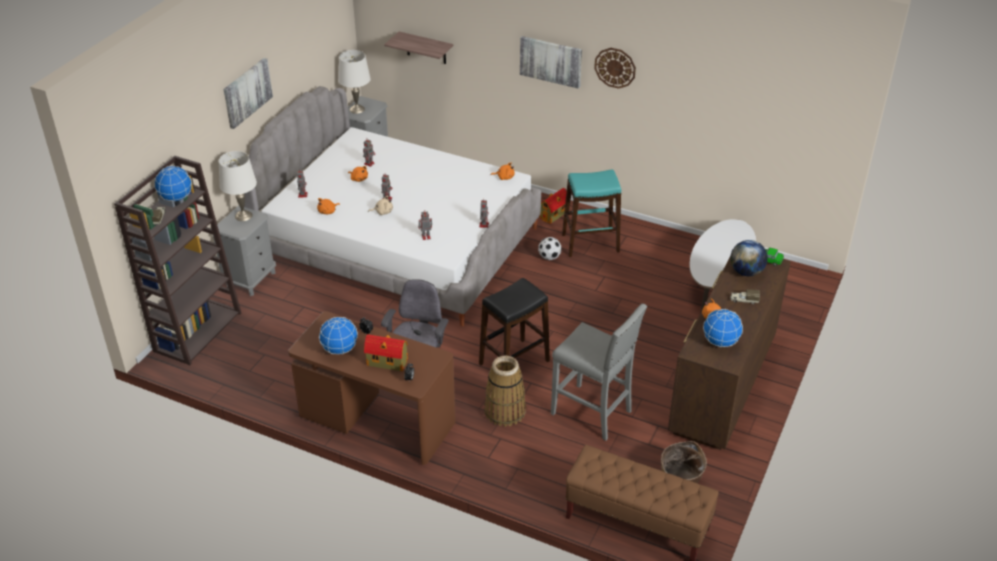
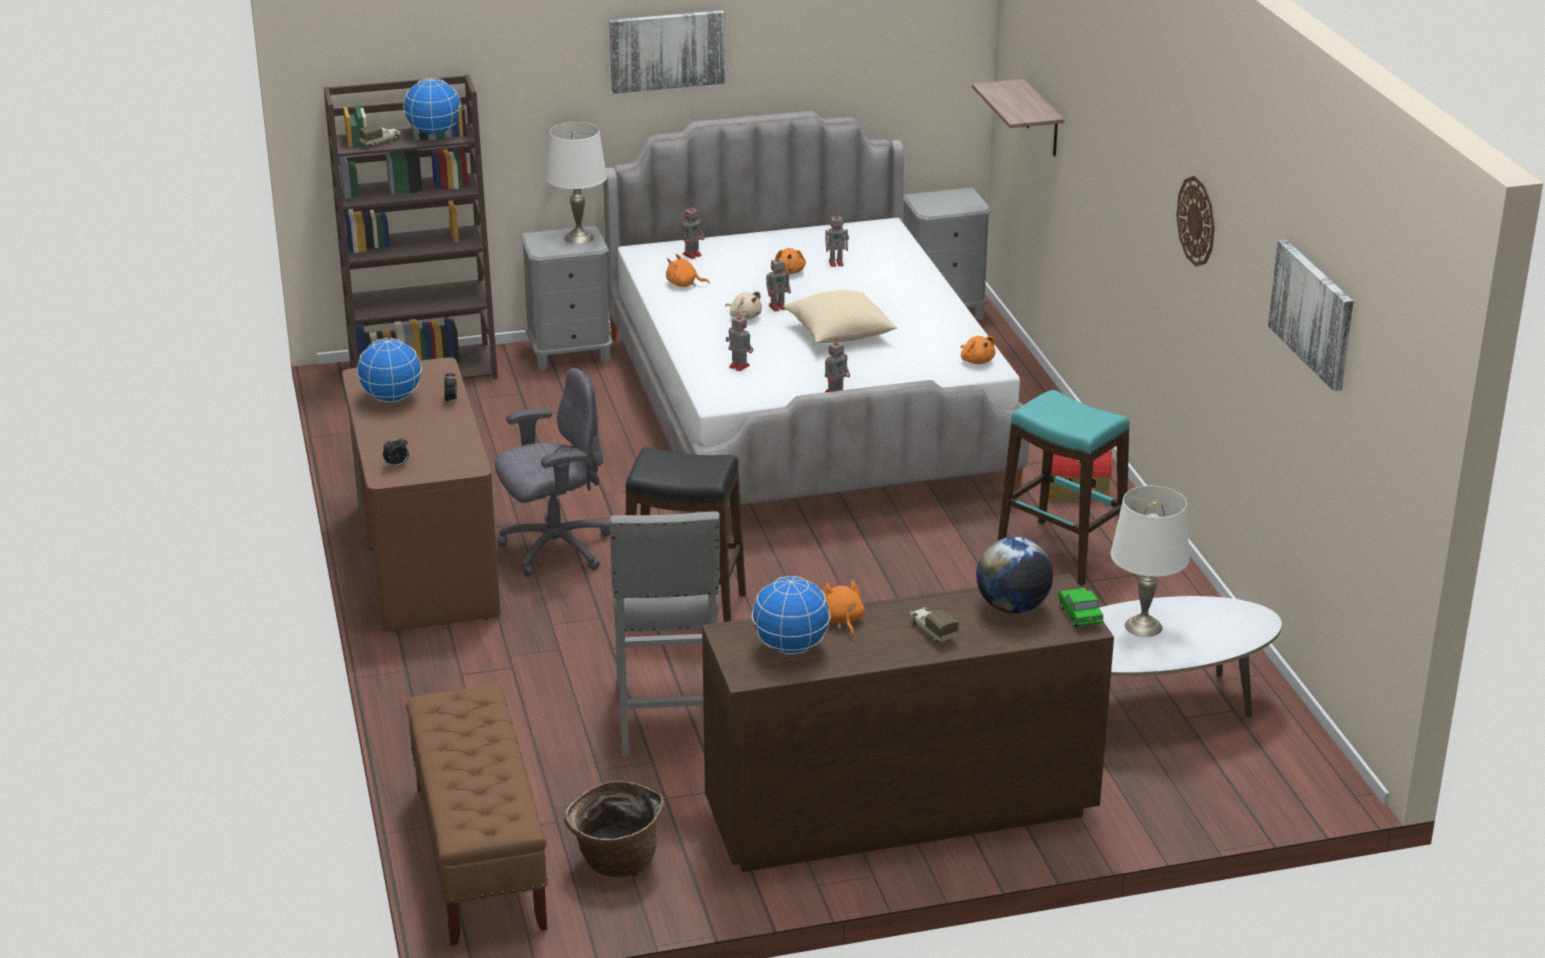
camera: 50 degrees right, 10 degrees down
(357, 109) = (936, 199): white table lamp -> white table lamp (1143, 627)
(388, 362) = (410, 438): toy house -> none
(434, 197) = (839, 334): none -> beige pillow
(504, 411) = (571, 646): basket -> none
(549, 257) = (969, 534): football -> none
(551, 61) = (1142, 185): picture -> picture (1313, 313)

